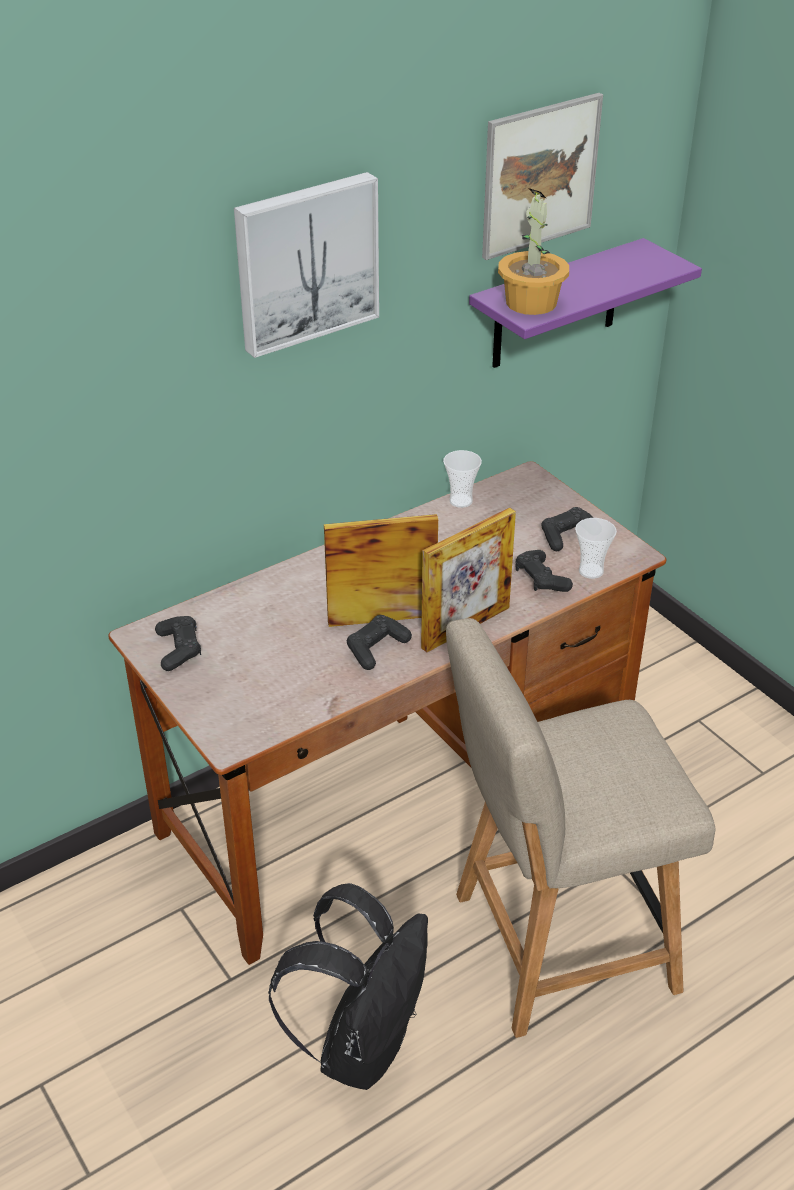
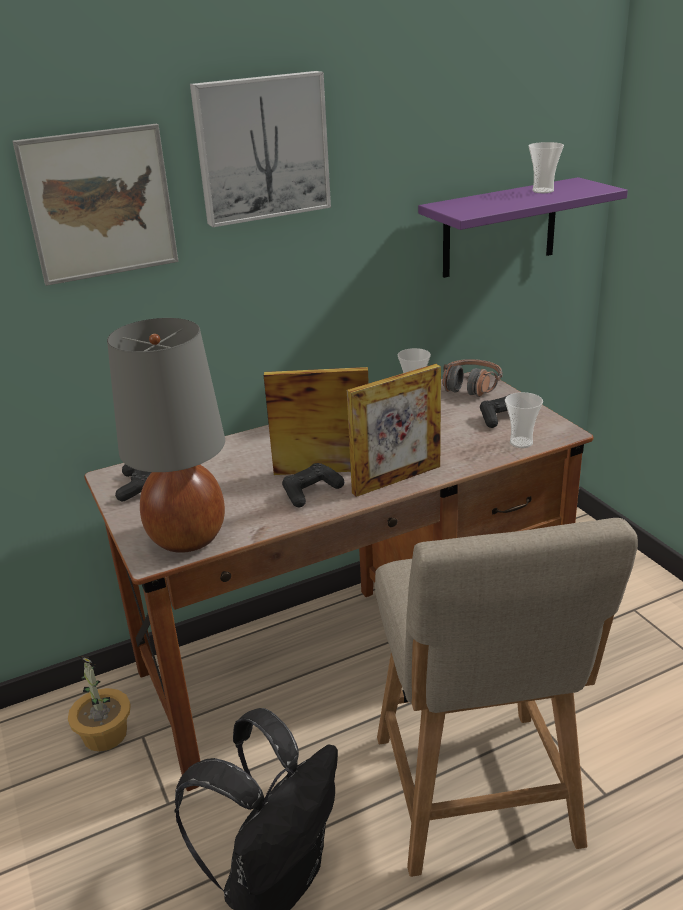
camera: 10 degrees right, 10 degrees down
(257, 716) = (186, 538): none -> grey table lamp
(523, 489) = (470, 386): none -> headphones
(530, 303) = (469, 207): potted plant -> potted plant (104, 735)
(539, 176) = (479, 102): picture -> picture (100, 204)
(541, 579) = (474, 447): black game controller -> none
(553, 945) = (477, 798): beige chair -> beige chair turned 90 degrees counterclockwise
(607, 269) = (543, 191): none -> cup

